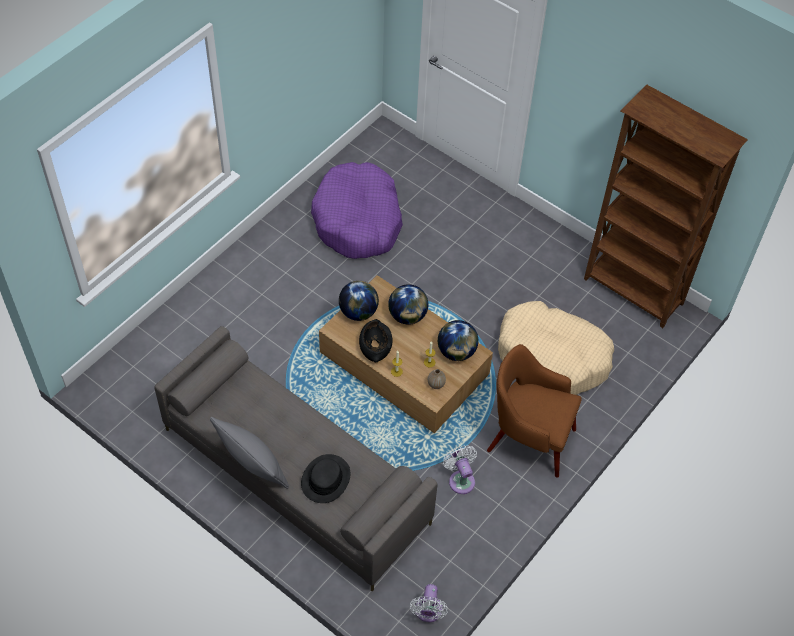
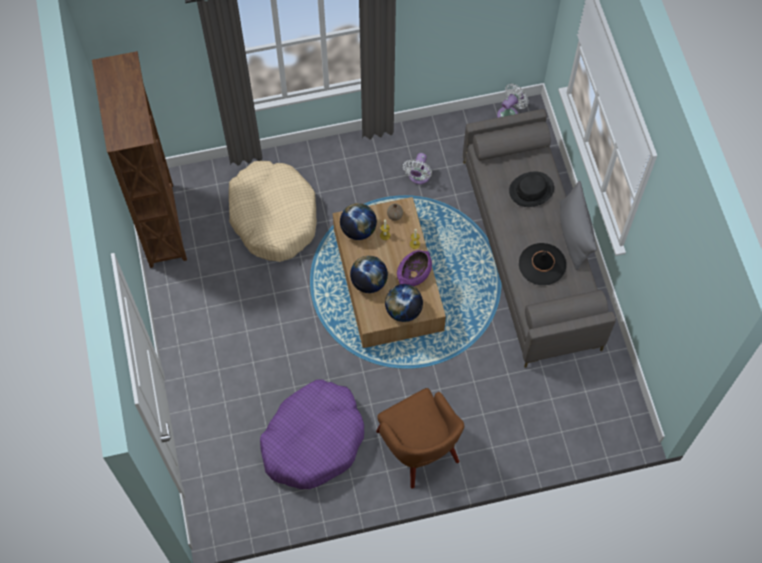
camera: 140 degrees left, 10 degrees up
(262, 414) = (542, 264): none -> black hat
(375, 347) = (414, 273): black bowl -> purple bowl
(528, 438) = (347, 173): brown armchair -> brown armchair (419, 448)

